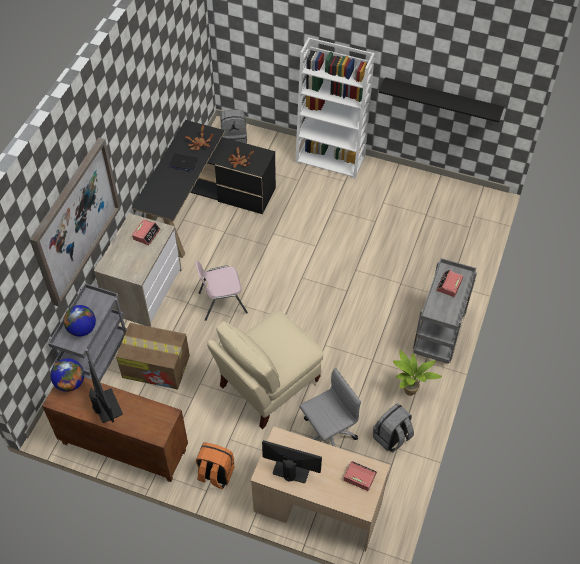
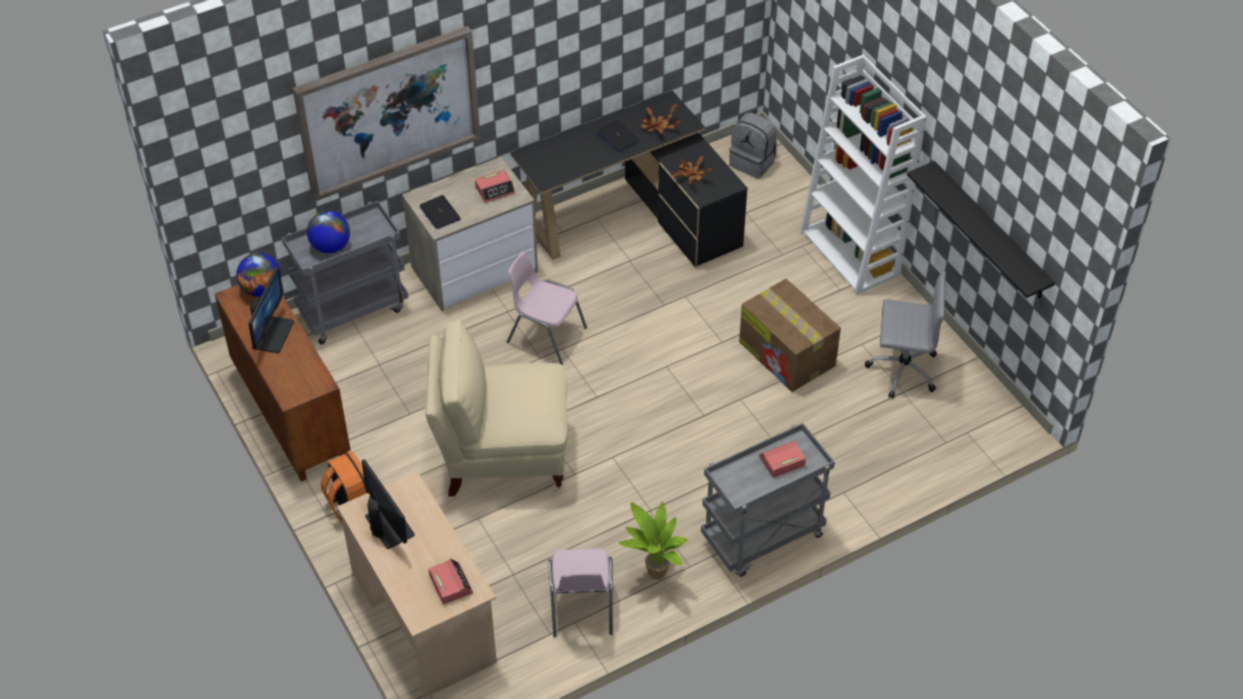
camera: 40 degrees right, 5 degrees down
(128, 267) = (440, 213): none -> laptop
(157, 366) = (406, 356): cardboard box -> cardboard box (788, 354)
(327, 436) = (510, 553): grey office chair -> grey office chair (901, 369)
(392, 437) = (581, 607): grey backpack -> pink chair

